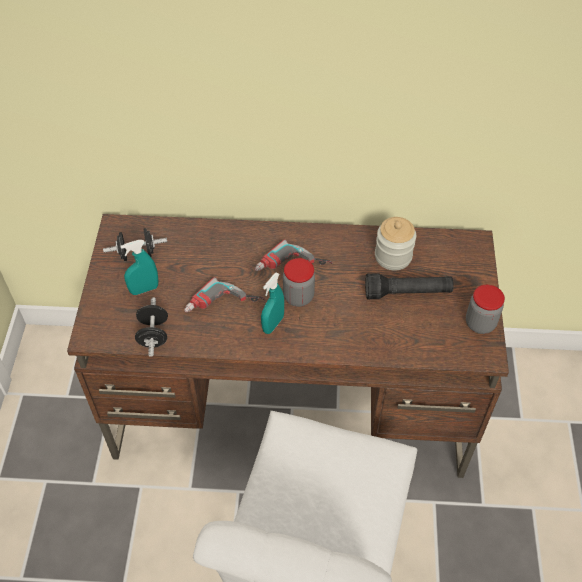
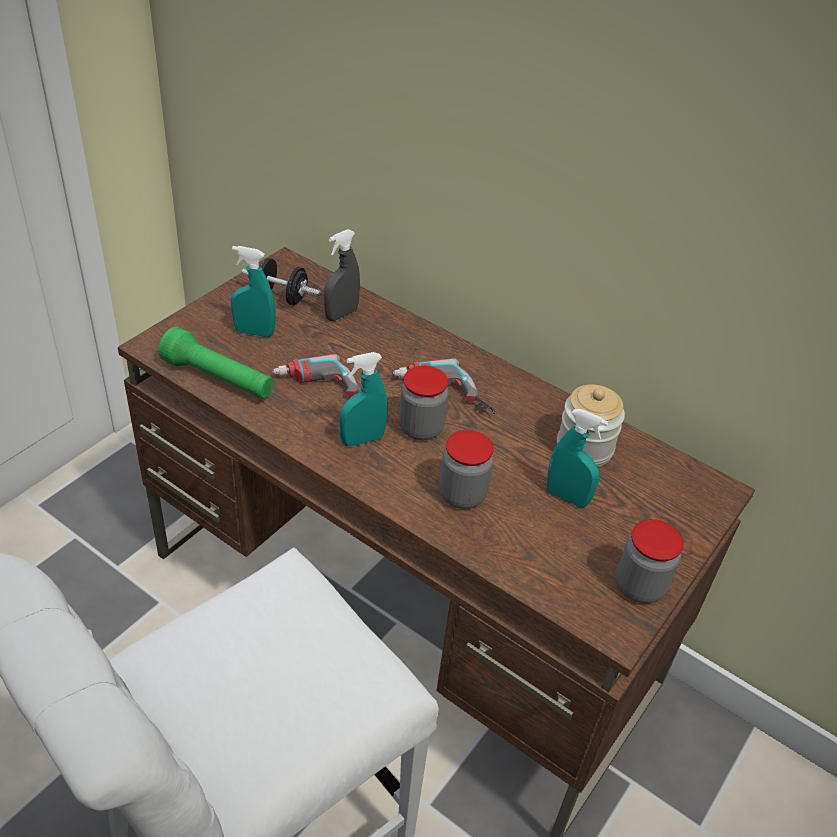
camera: 30 degrees right, 10 degrees down
(153, 335) = (219, 379): black dumbbell -> green flashlight
(185, 245) = (341, 314): none -> grey spray bottle
(354, 325) = (462, 495): none -> jar
(407, 293) = (567, 497): black flashlight -> turquoise spray bottle

